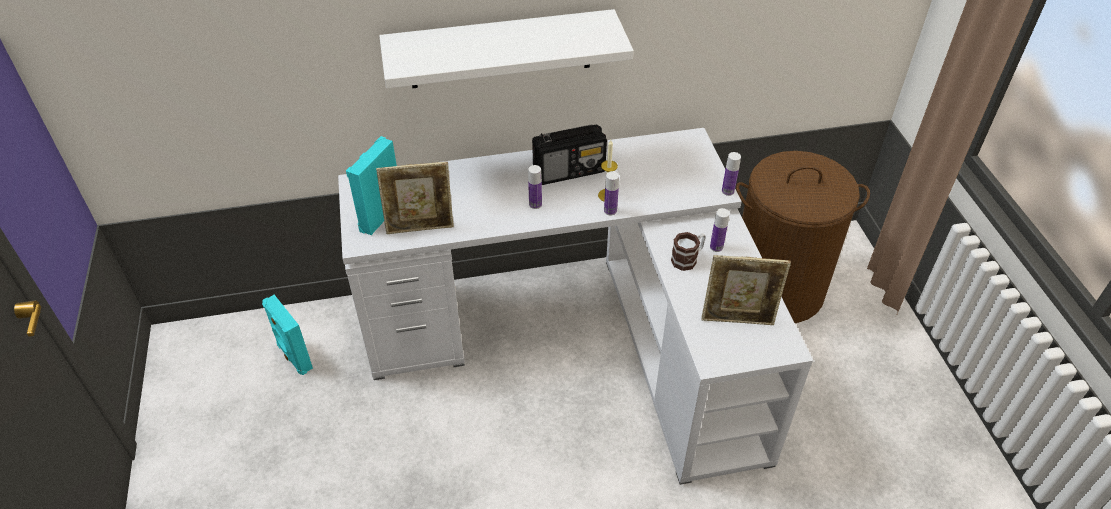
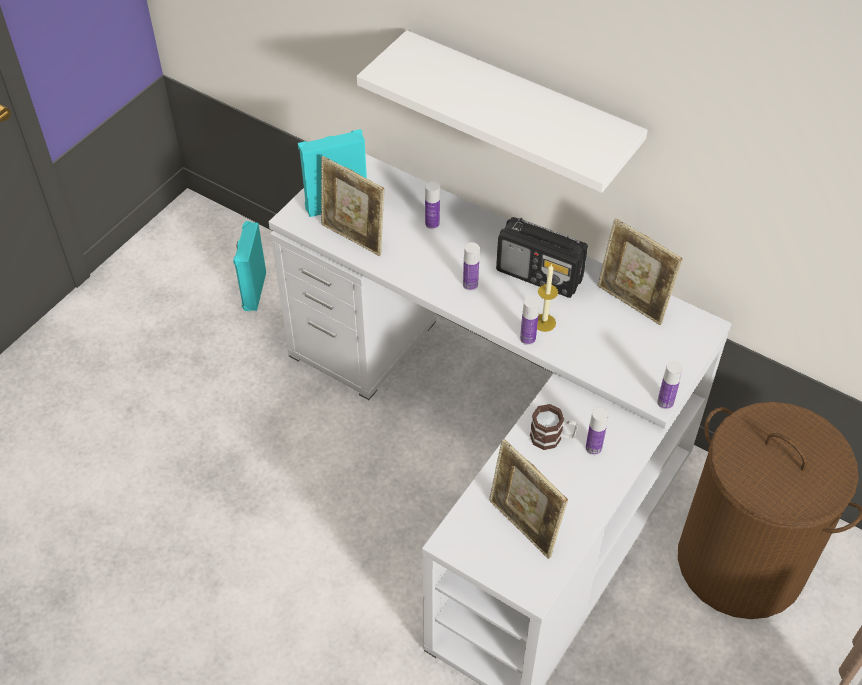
camera: 45 degrees right, 5 degrees up
(463, 185) = (432, 224): none -> bottle
(641, 152) = (632, 303): none -> picture frame

